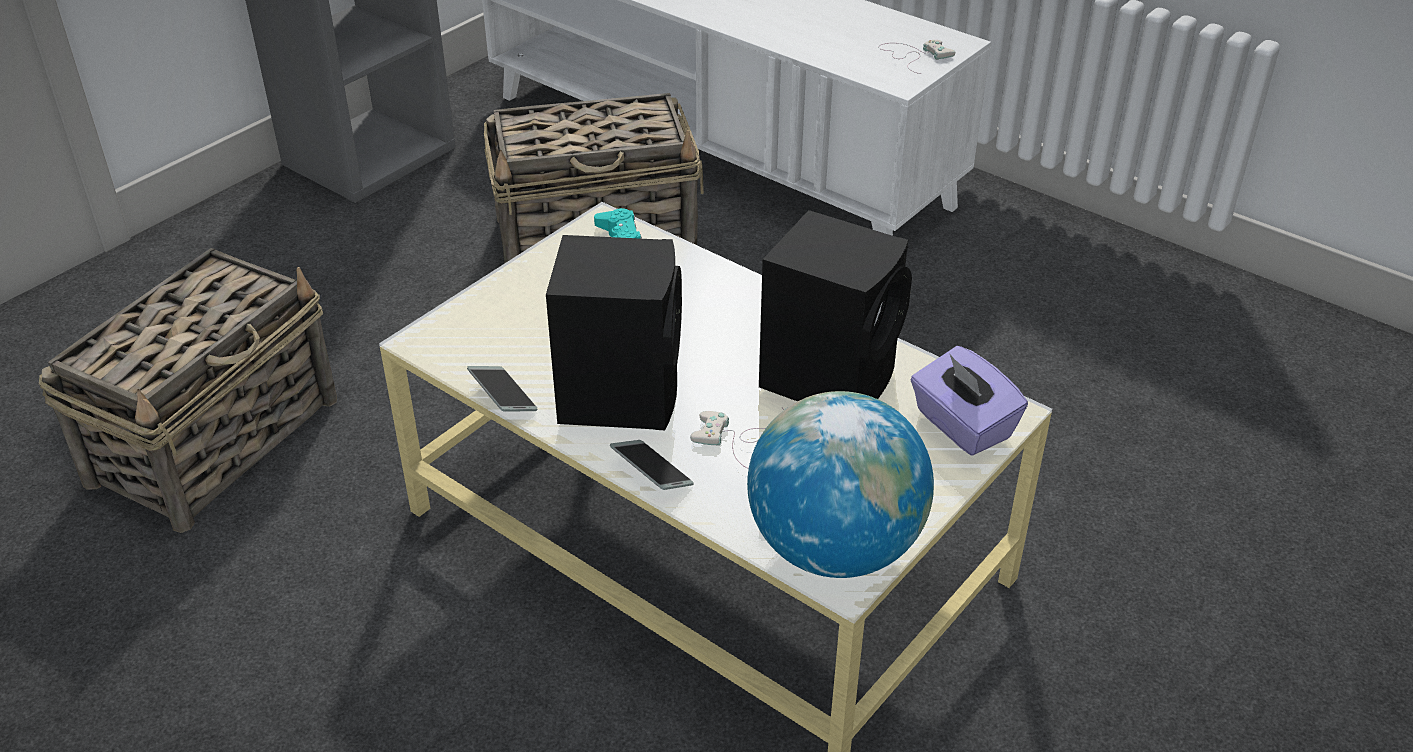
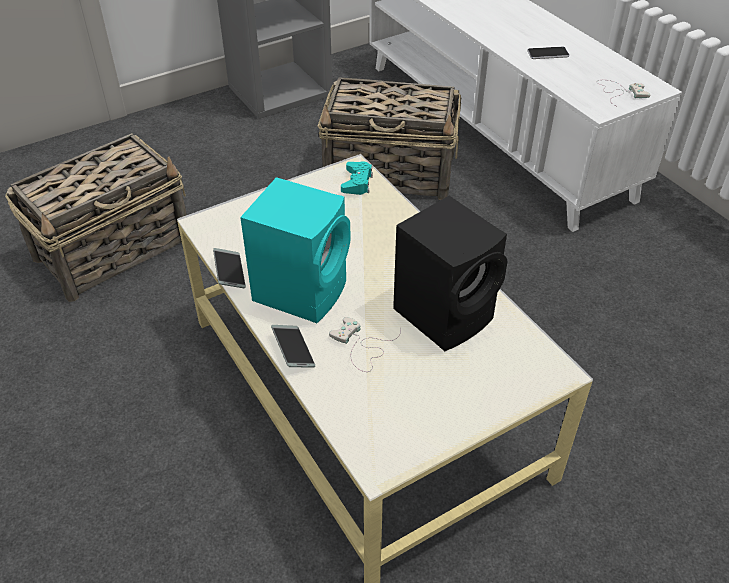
camera: 20 degrees right, 5 degrees up
(620, 393) = (302, 289): black speaker -> turquoise speaker
(794, 23) = (547, 54): none -> phone
(834, 548) = (383, 441): globe -> none
(962, 425) = (519, 374): purple tissue box -> none

